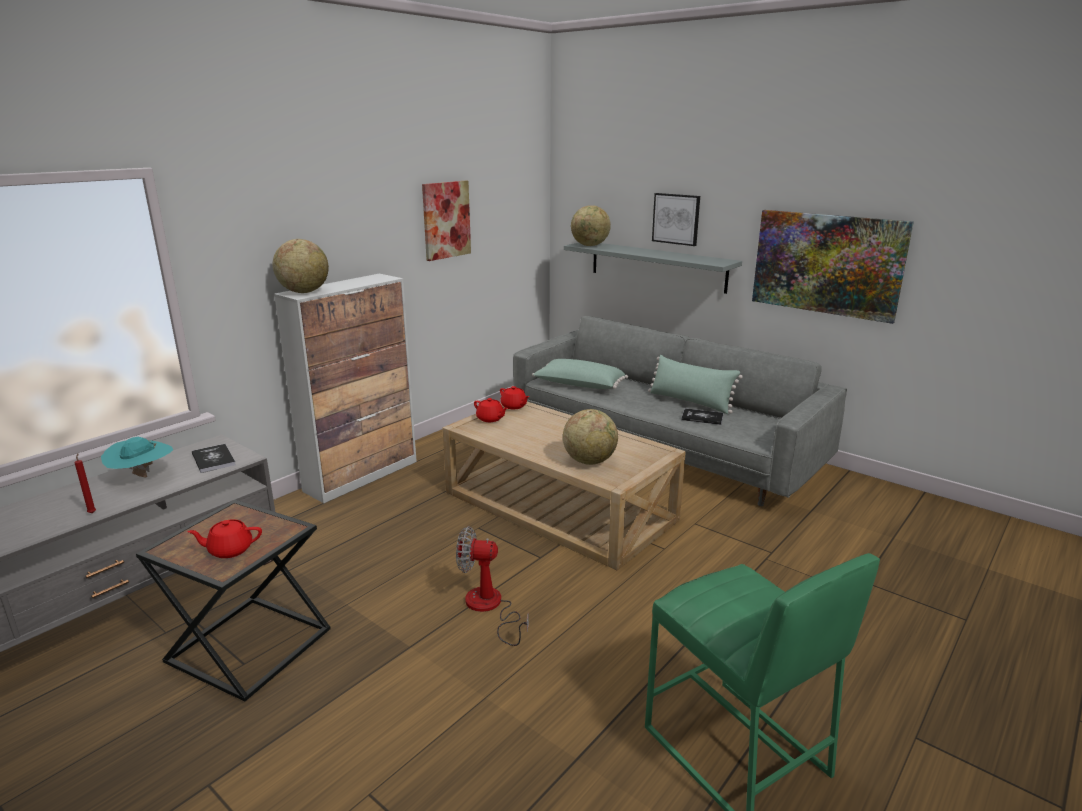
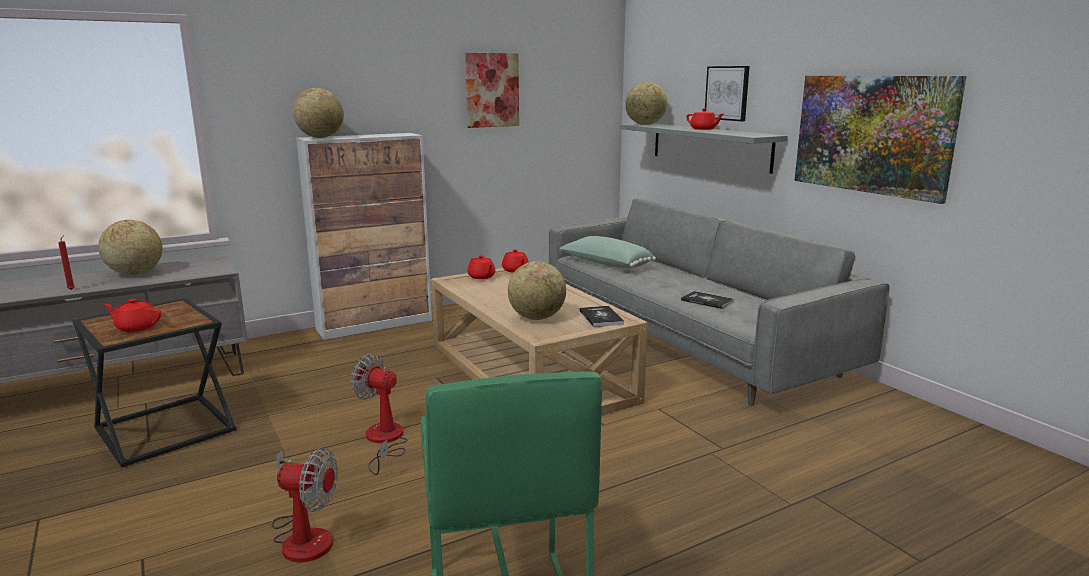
camera: 20 degrees right, 5 degrees down
(143, 477) = (135, 273): turquoise hat -> globe
(213, 459) = (198, 269): book -> book (601, 317)
(504, 725) = (304, 535): none -> fan
(656, 252) = (703, 129): none -> red teapot
(690, 402) = (710, 288): green pillow -> none

